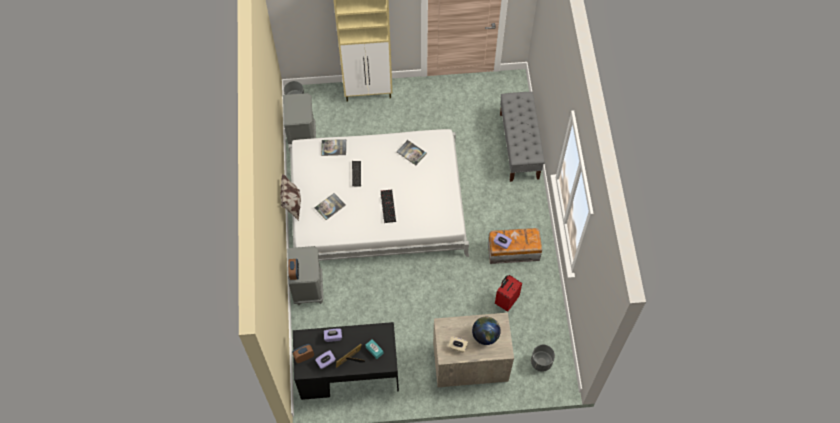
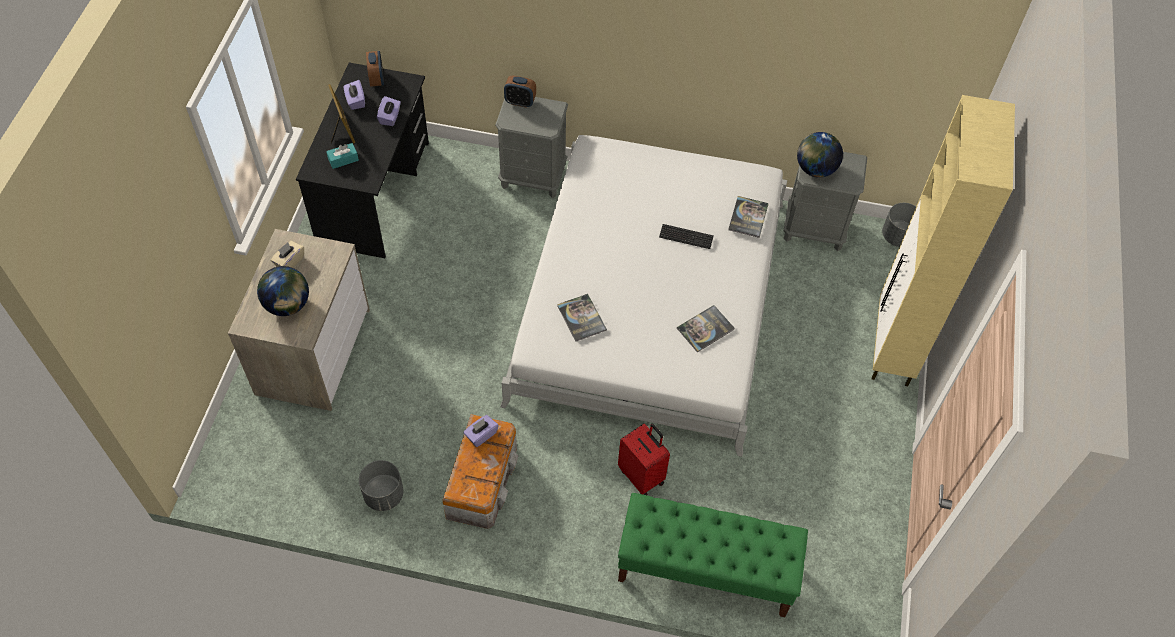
camera: 105 degrees right, 5 degrees down
(292, 206) = (654, 143): pillow -> none
(300, 116) = (815, 169): none -> globe
(330, 206) = (634, 188): book -> book (581, 318)
(387, 206) = (607, 264): keyboard -> none
(506, 300) = (394, 438): red suitcase -> red suitcase (642, 475)
(519, 146) = (705, 570): grey bench -> green bench
(541, 362) = (260, 455): grey planter -> grey planter (383, 495)

